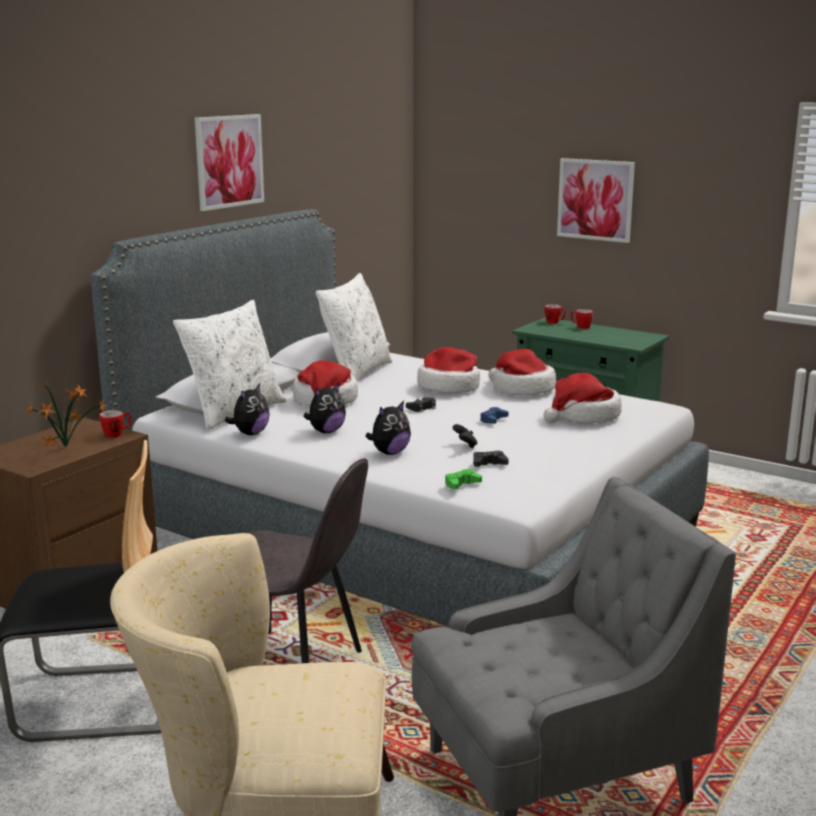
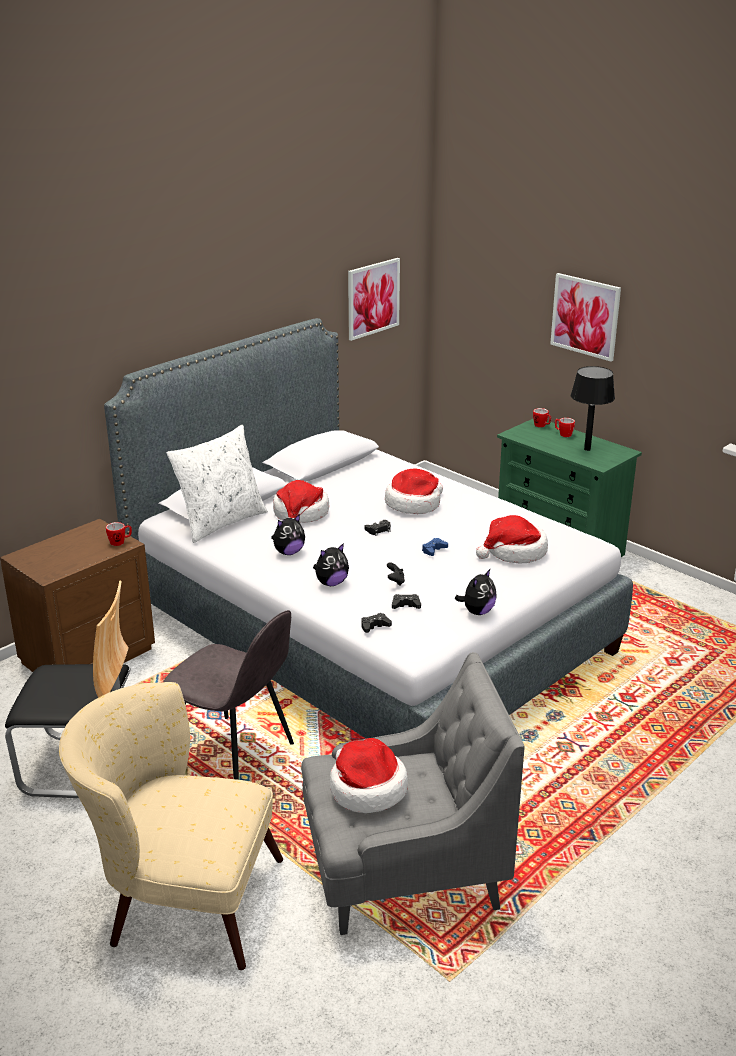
camera: 10 degrees right, 10 degrees up
(67, 447) = (78, 554): potted plant -> none
(229, 161) = (235, 286): picture -> picture (373, 298)
(250, 433) = (226, 549): plush toy -> plush toy (477, 612)
(356, 372) = (340, 478): white pillow -> none
(461, 484) = (374, 626): green game controller -> black game controller
(521, 389) = (476, 512): hat -> hat (366, 789)
(613, 336) = (587, 449): none -> black table lamp

